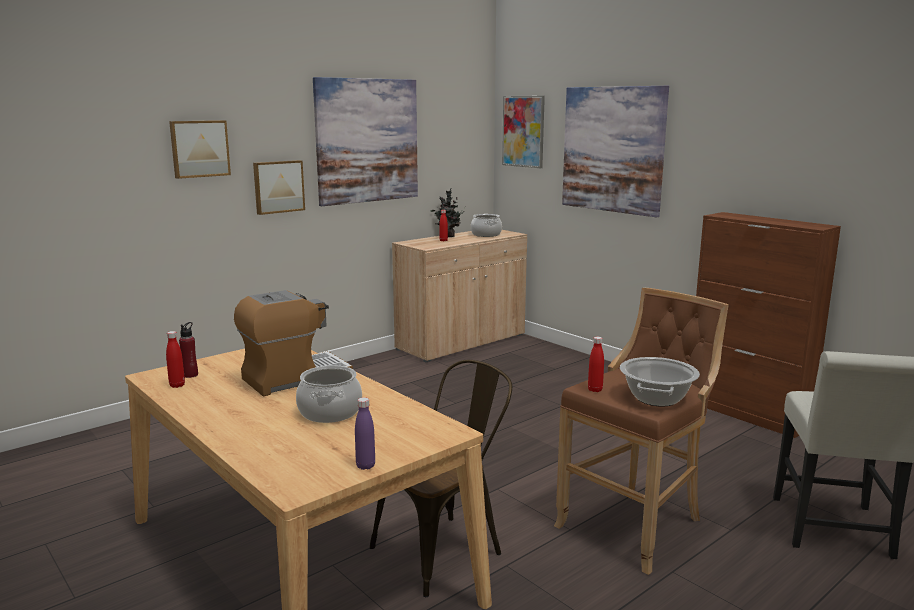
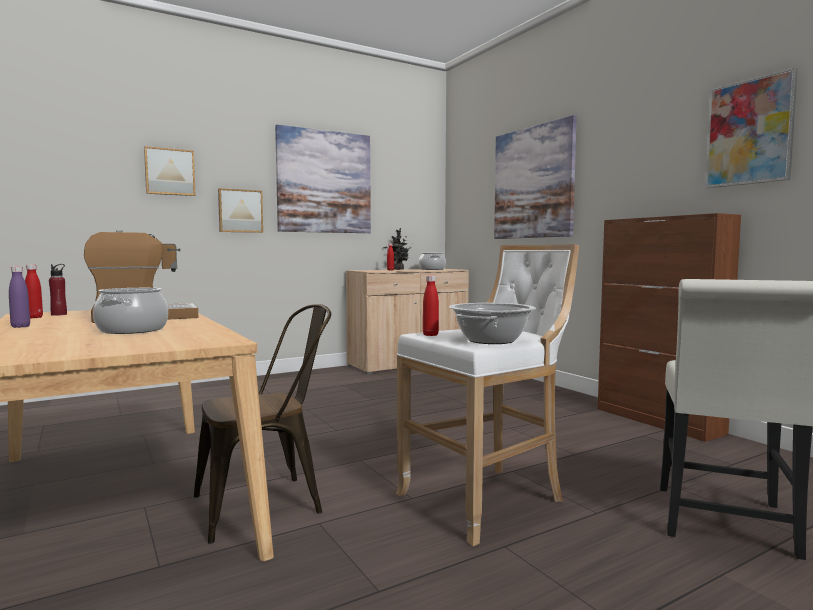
camera: 10 degrees right, 10 degrees down
(365, 466) = (92, 352): purple bottle -> purple bottle (20, 326)
(523, 131) = (465, 182): picture -> picture (749, 132)
(635, 524) = (487, 499): brown stool -> white stool

